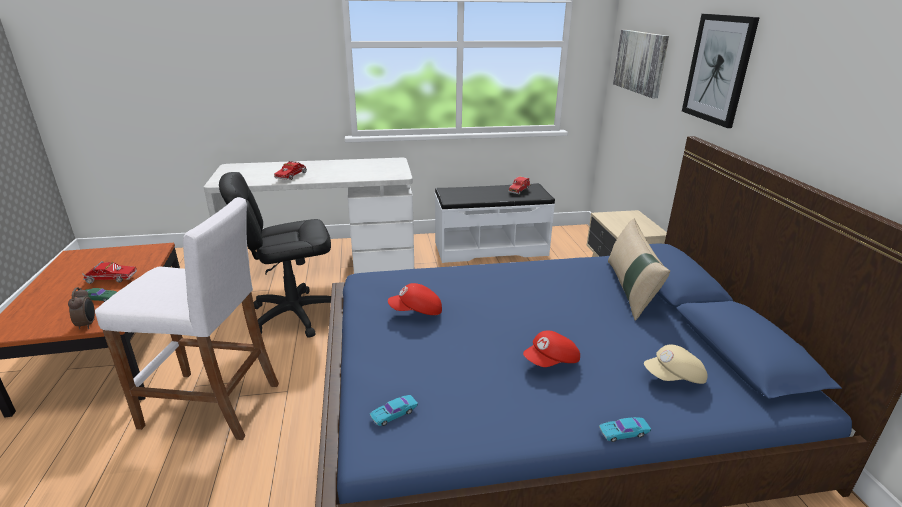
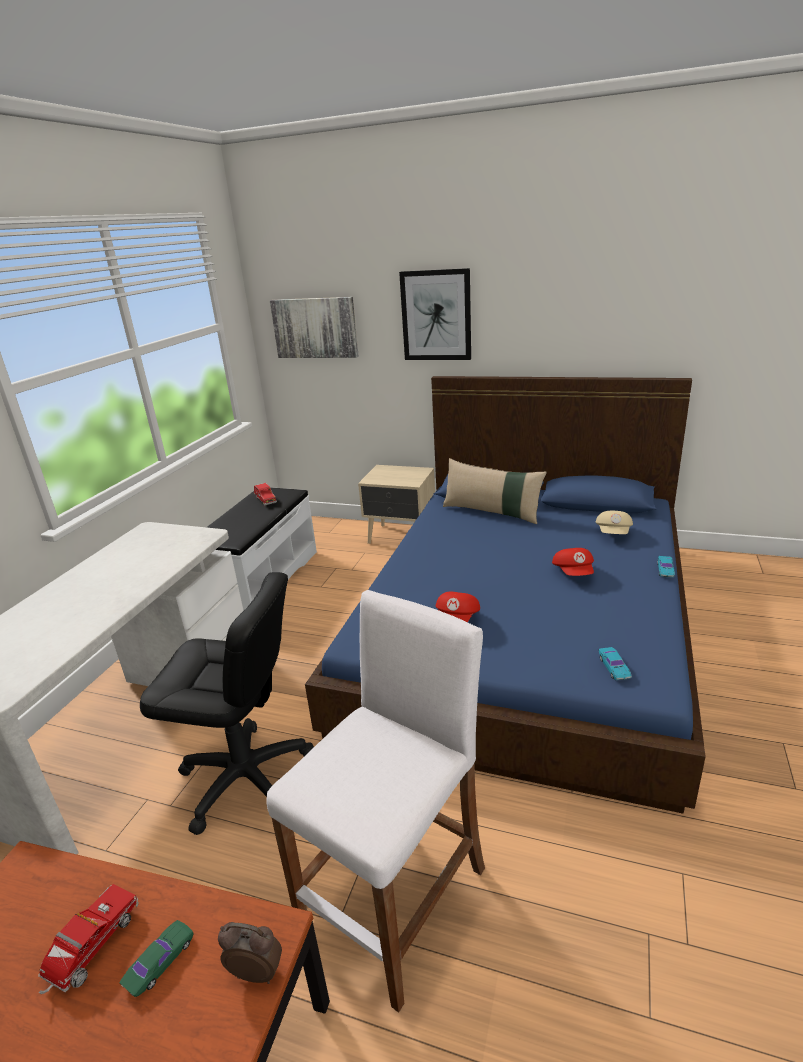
camera: 60 degrees left, 0 degrees up
(292, 176) = (87, 614): toy truck -> none
(293, 315) = (246, 779): black office chair -> black office chair turned 90 degrees counterclockwise

